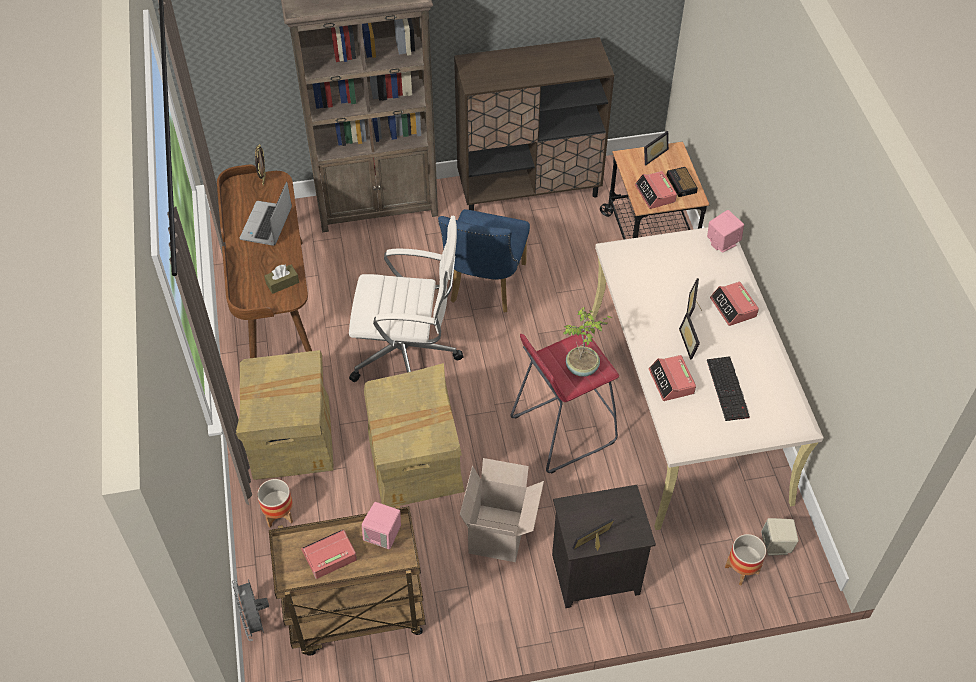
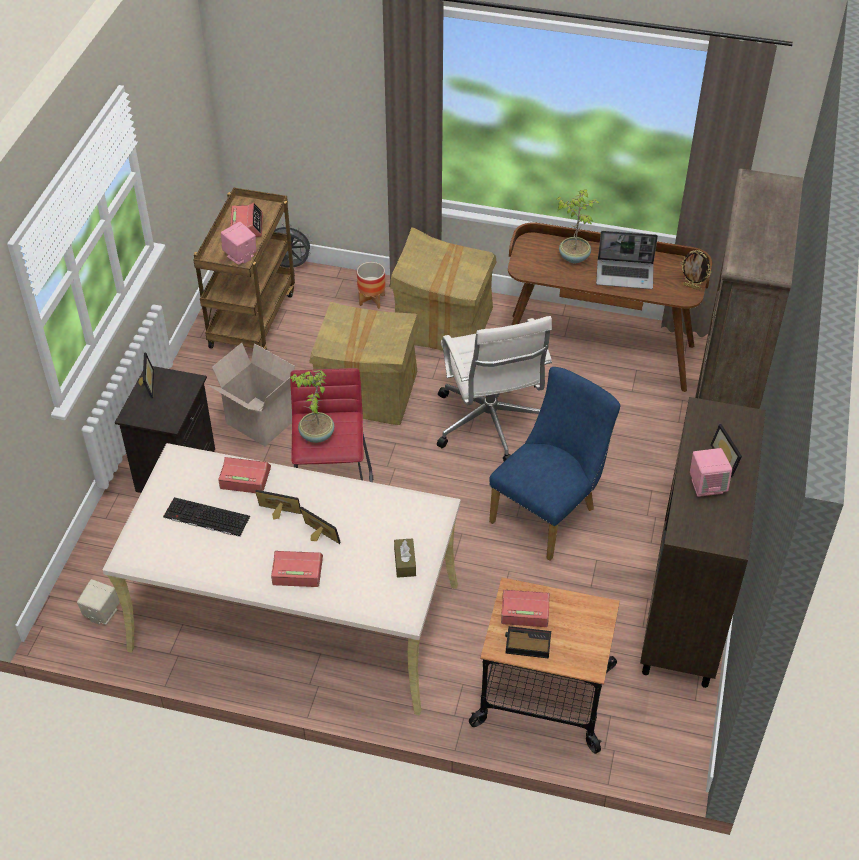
camera: 115 degrees right, 5 degrees down
(256, 266) = (574, 257): none -> potted plant
(267, 225) = (625, 275): laptop -> laptop turned 150 degrees clockwise
(282, 283) = (543, 267): brown tissue box -> brown tissue box (405, 562)
(408, 356) = (490, 425): white office chair -> white office chair turned 45 degrees counterclockwise
(484, 287) = (549, 512): blue chair -> blue chair turned 90 degrees clockwise
(652, 154) = (594, 639): picture frame -> picture frame (727, 459)
(722, 243) = (391, 606): pink speaker -> pink speaker (707, 486)
(741, 570) = (100, 574): planter -> none

